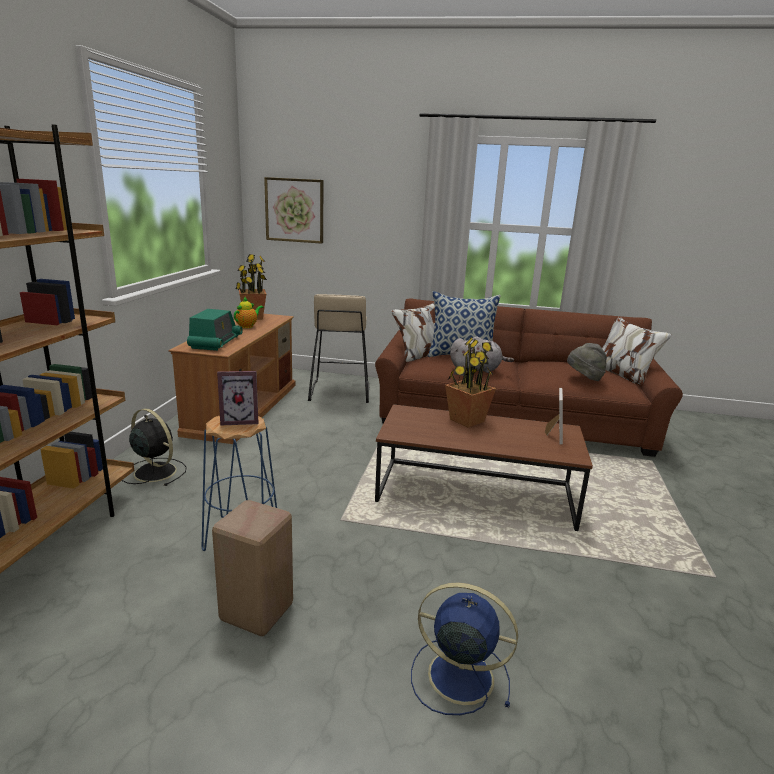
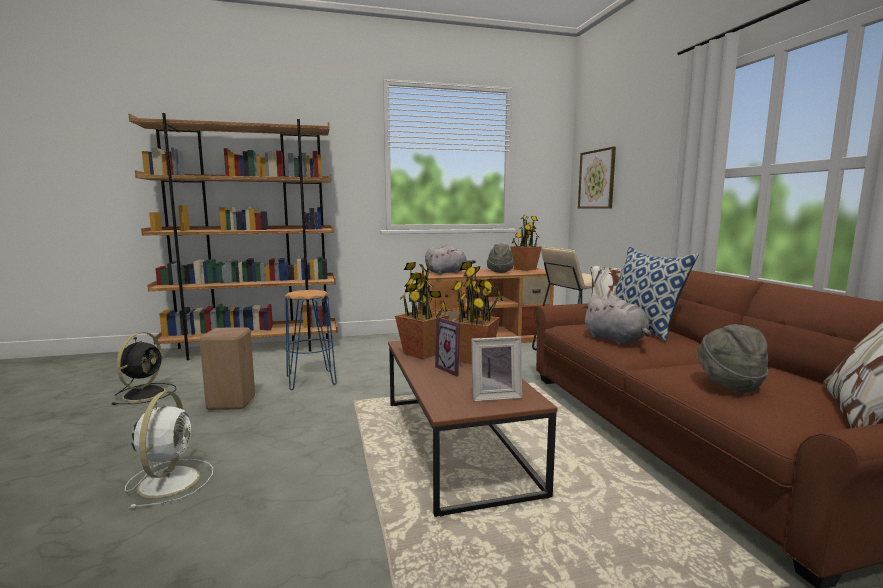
camera: 65 degrees right, 10 degrees down
(154, 471) = (365, 345): black fan -> black fan (145, 393)
(215, 342) = (447, 273): radio -> grey plush toy
(240, 420) = (310, 292): picture frame -> picture frame (453, 369)
(247, 326) = (500, 271): teapot -> grey hat
(434, 433) = (422, 353): none -> potted plant
(457, 675) = (170, 480): blue fan -> white fan

